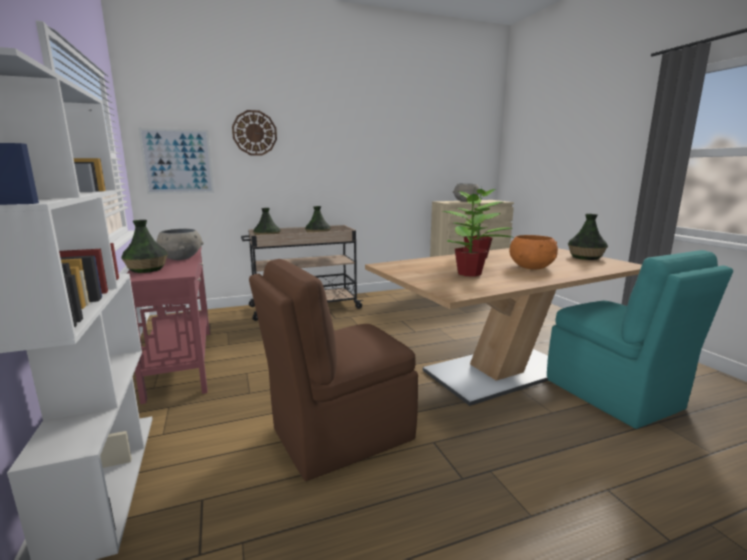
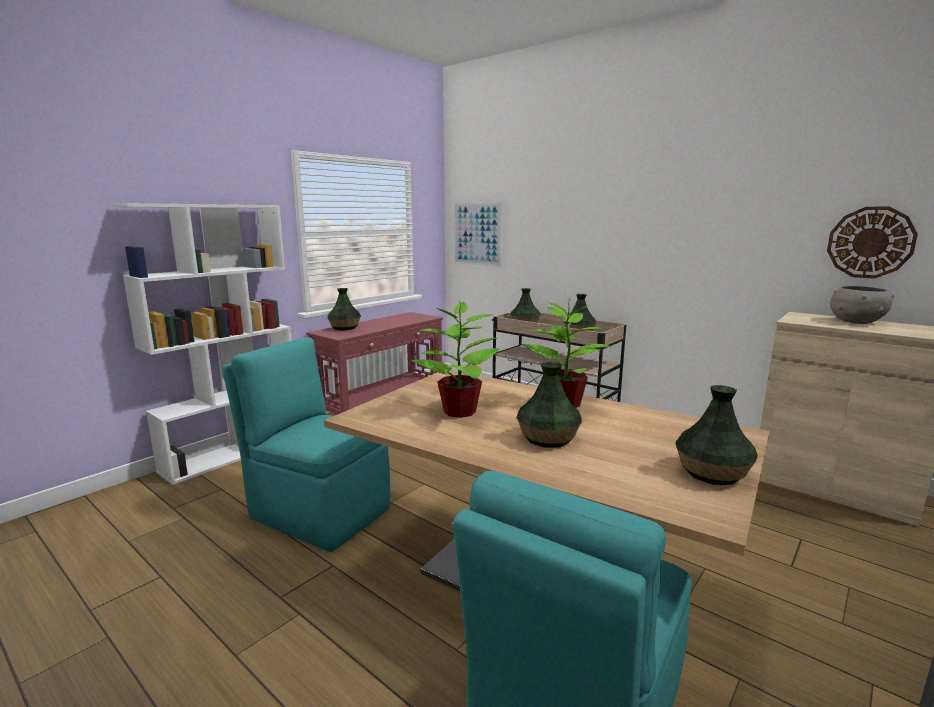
camera: 60 degrees right, 0 degrees up
(181, 258) = (388, 325): grey bowl -> none
(254, 133) = (542, 203): wall clock -> wall clock (870, 242)
(339, 435) = (318, 512): brown chair -> turquoise chair
(531, 267) = (548, 439): orange bowl -> vase

